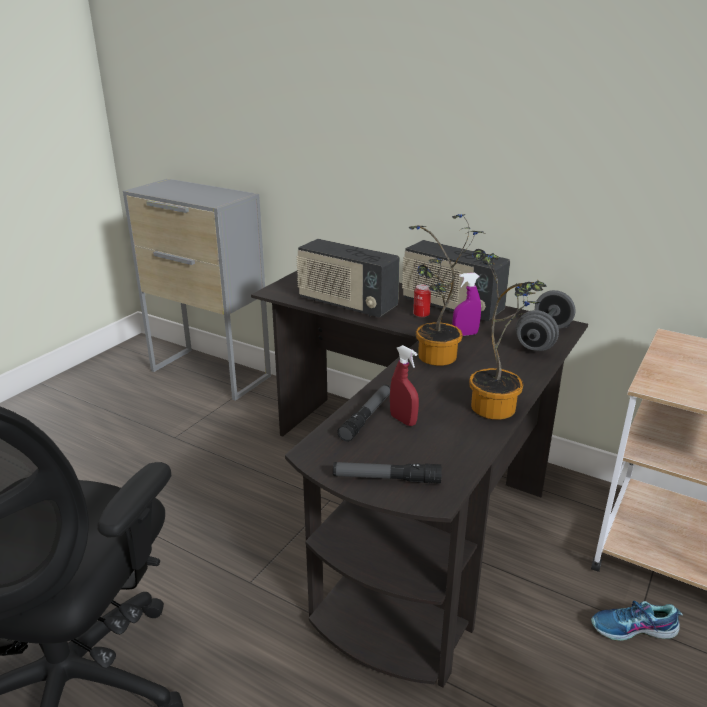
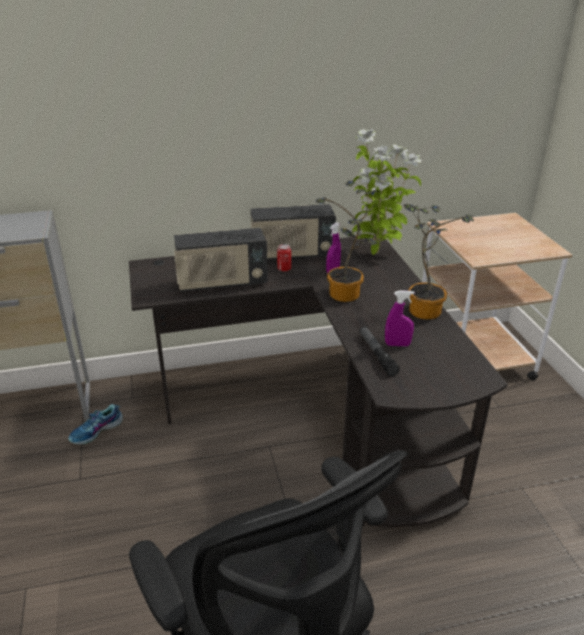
camera: 45 degrees left, 5 degrees up
(386, 479) = (449, 383): flashlight -> none
(403, 420) = (397, 344): red spray bottle -> purple spray bottle
(543, 338) = (377, 254): grey dumbbell -> potted plant
(633, 629) = (500, 410): shoe -> shoe (97, 431)

